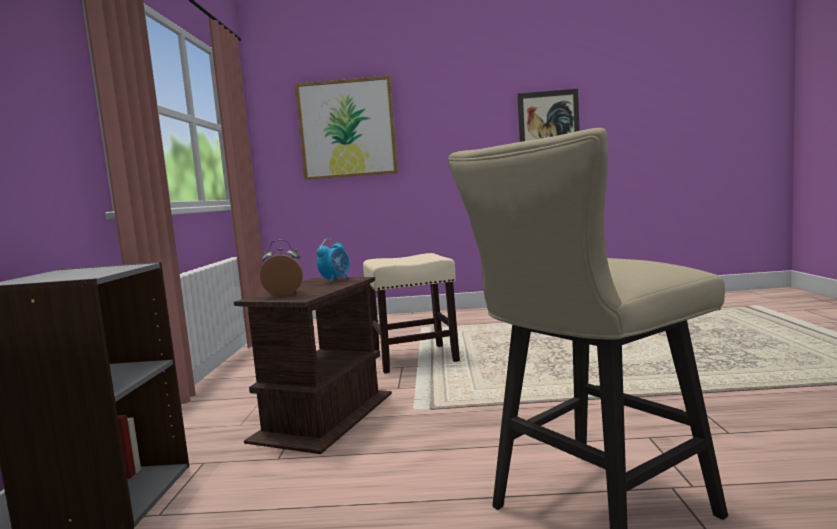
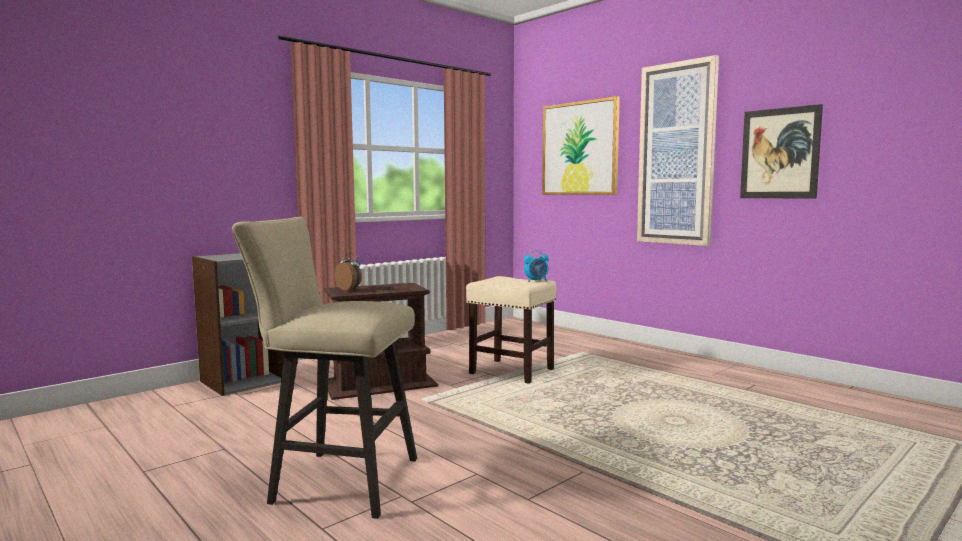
camera: 45 degrees right, 0 degrees up
(335, 280) = (407, 287): alarm clock -> alarm clock (536, 281)
(458, 131) = (676, 154): none -> picture

